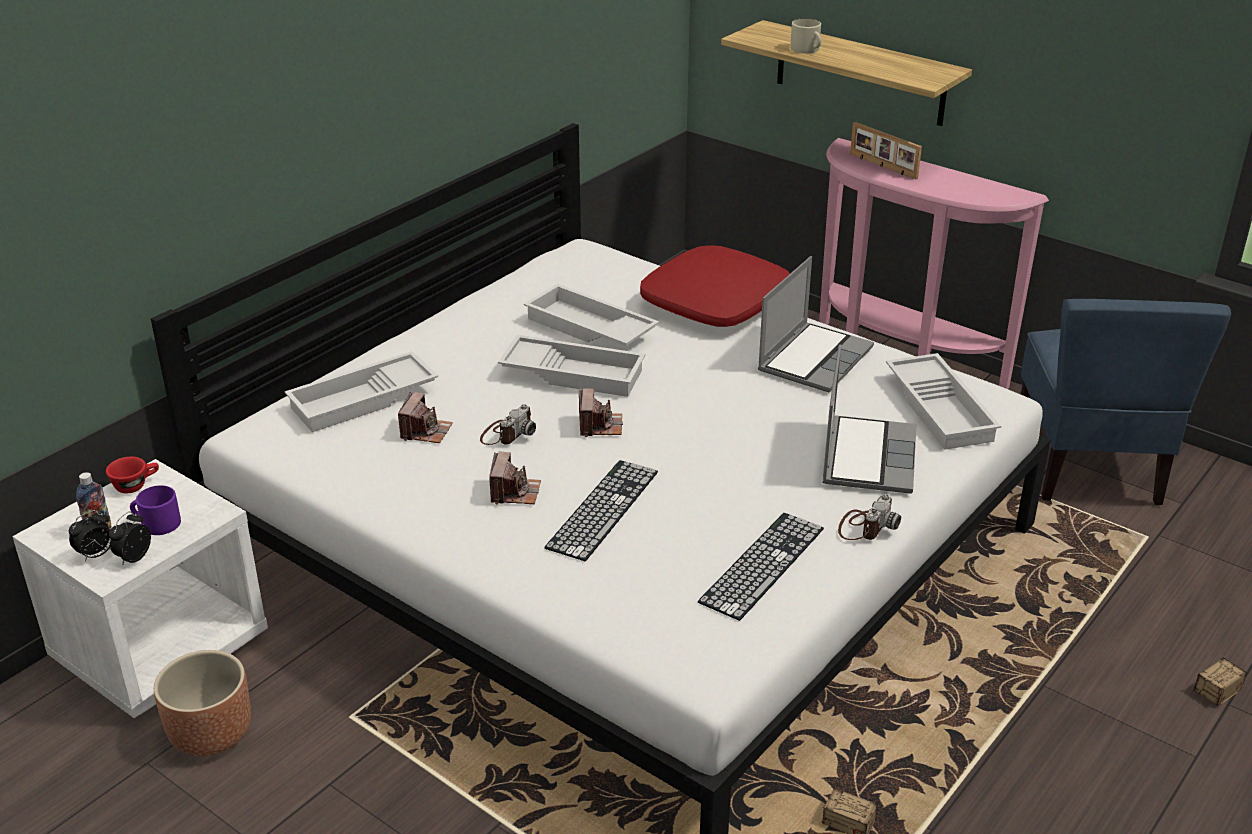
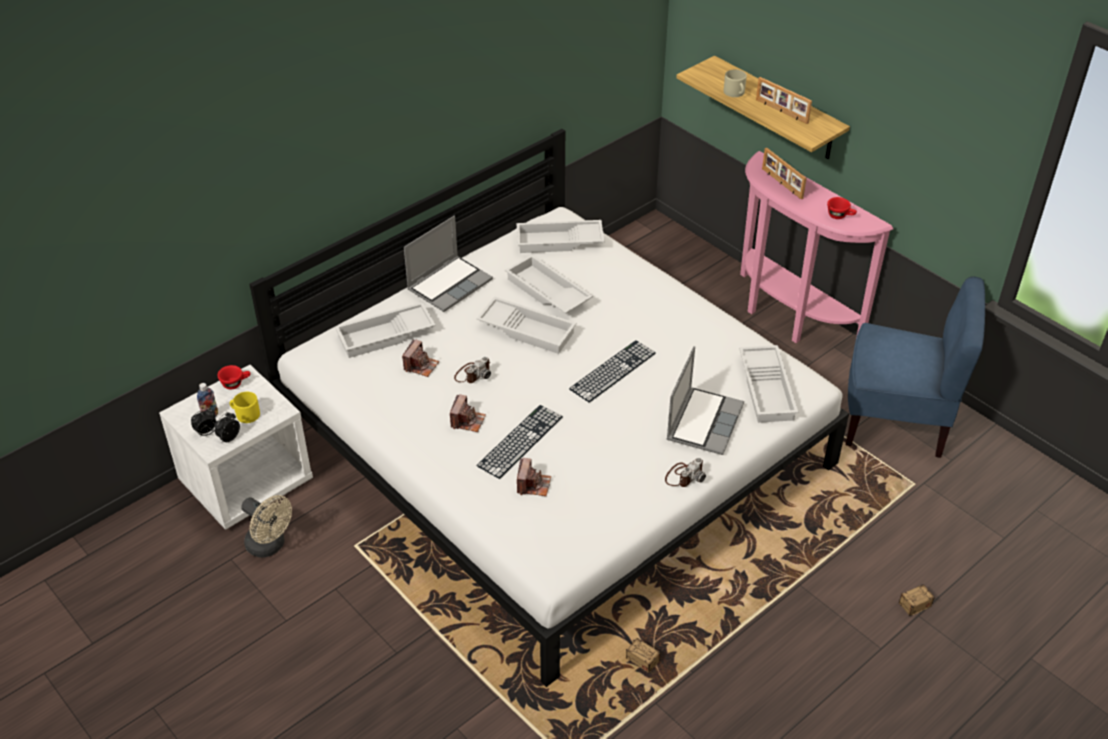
camera: 10 degrees right, 10 degrees up
(156, 523) = (245, 414): purple mug -> yellow mug
(211, 735) = (270, 546): brown planter -> beige fan
(588, 273) = (559, 242): none -> white tray
(600, 426) = (534, 375): camera -> camera (533, 485)
(714, 302) = (640, 277): red pillow -> none
(762, 565) = (609, 496): keyboard -> keyboard (613, 371)
(814, 358) = (695, 336): laptop -> laptop (450, 284)
(876, 62) = (781, 111): none -> picture frame
(975, 191) = (840, 216): none -> red cup
(1089, 466) = (896, 421): blue chair -> blue chair turned 90 degrees counterclockwise

